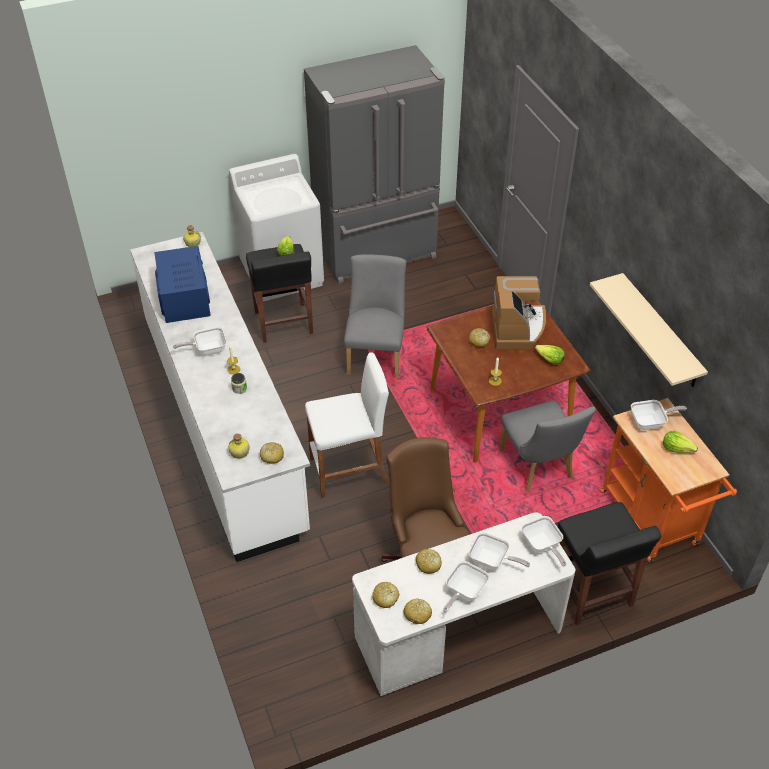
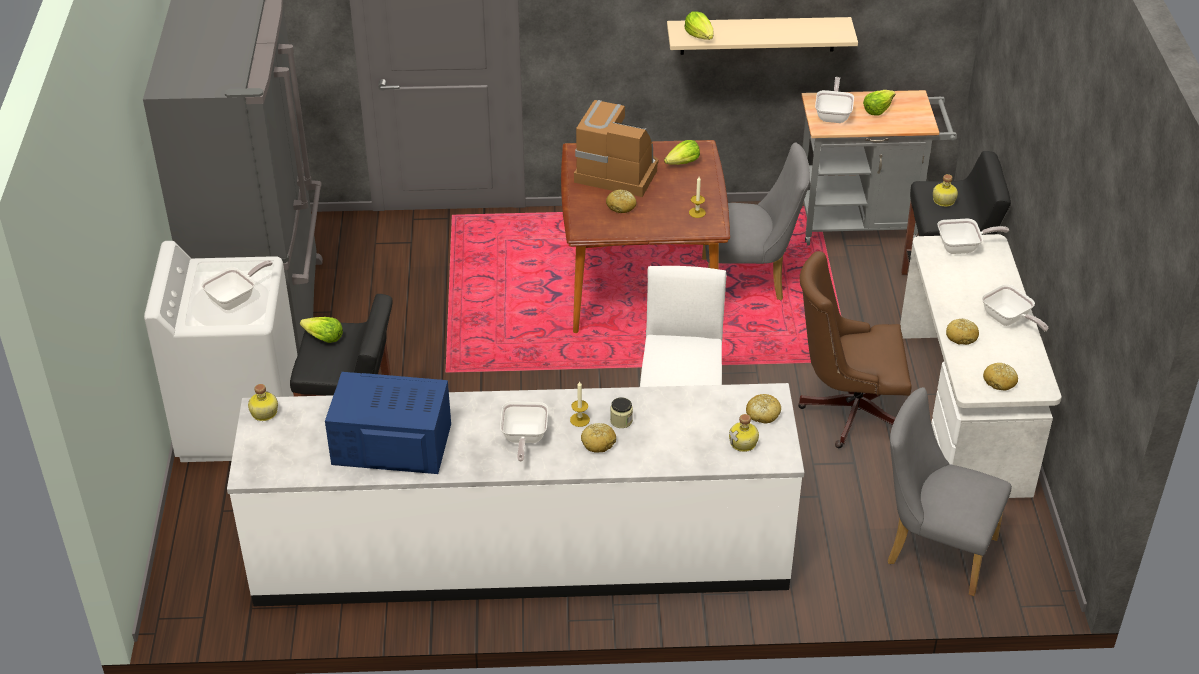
camera: 70 degrees left, 5 degrees down
(376, 353) = (476, 365): grey chair -> grey chair (933, 549)
(417, 614) = (1029, 362): bread -> bread (598, 442)
(492, 561) = (972, 288): frying pan -> frying pan (236, 298)
(604, 525) = (943, 201): none -> bottle
(614, 294) = (700, 36): none -> lettuce
(652, 523) = (864, 223): orange cart -> grey cart

